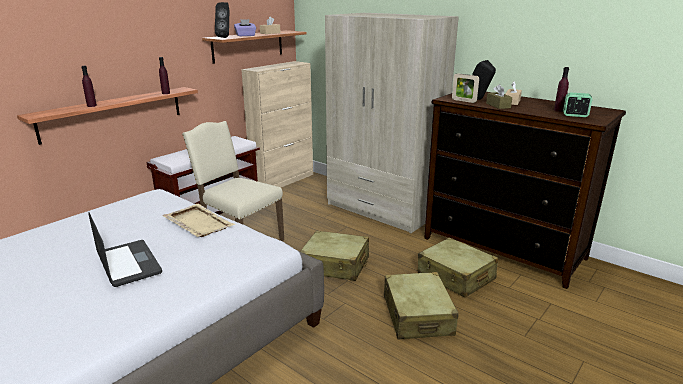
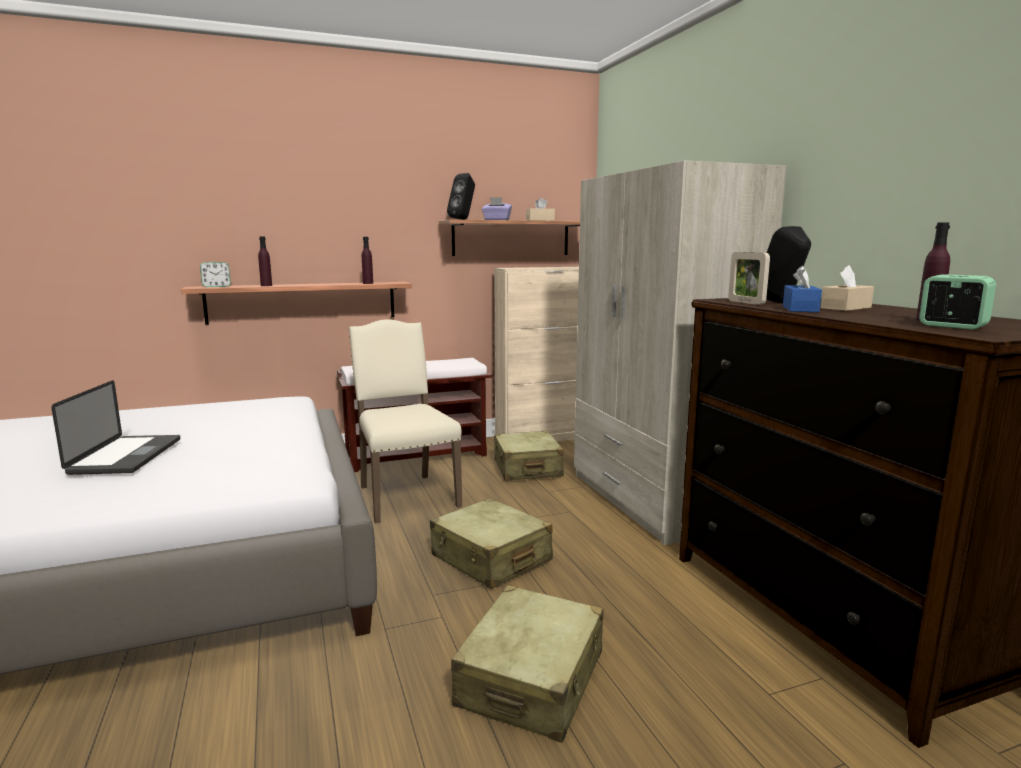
camera: 30 degrees right, 10 degrees down
(51, 112) = (216, 286): none -> alarm clock
(198, 222) = (273, 433): beige tray -> none
(456, 277) = (673, 638): beige suitcase -> beige suitcase (527, 468)
(498, 105) = (800, 309): brown tissue box -> blue tissue box

